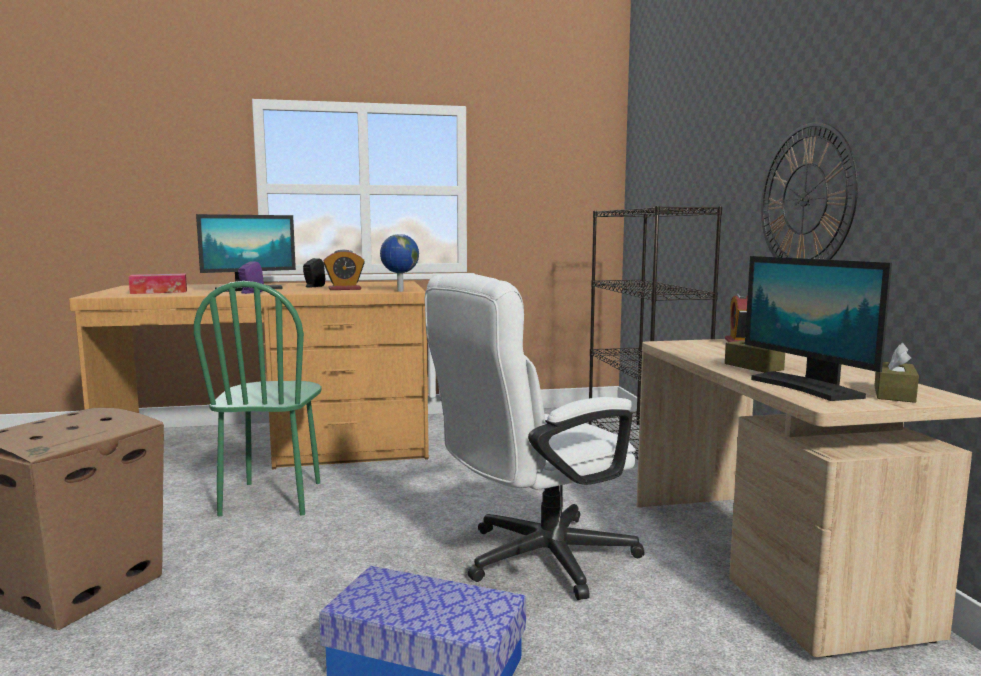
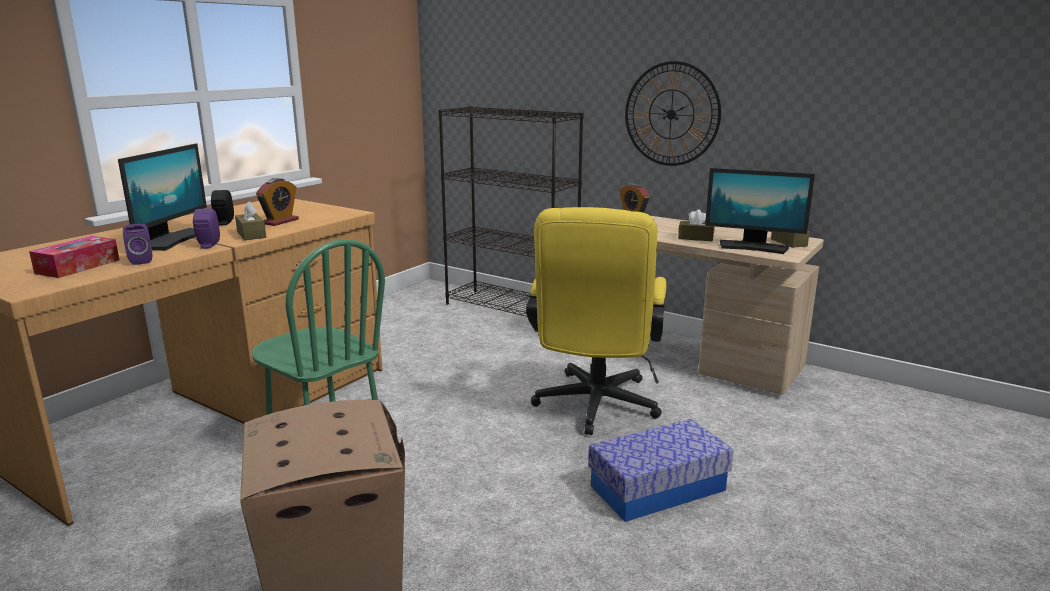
camera: 45 degrees left, 10 degrees up
(191, 293) = (141, 261): none -> purple speaker
(296, 291) = (251, 234): none -> brown tissue box
(399, 291) = (348, 215): globe -> none
(533, 560) = (594, 408): white office chair -> yellow office chair

